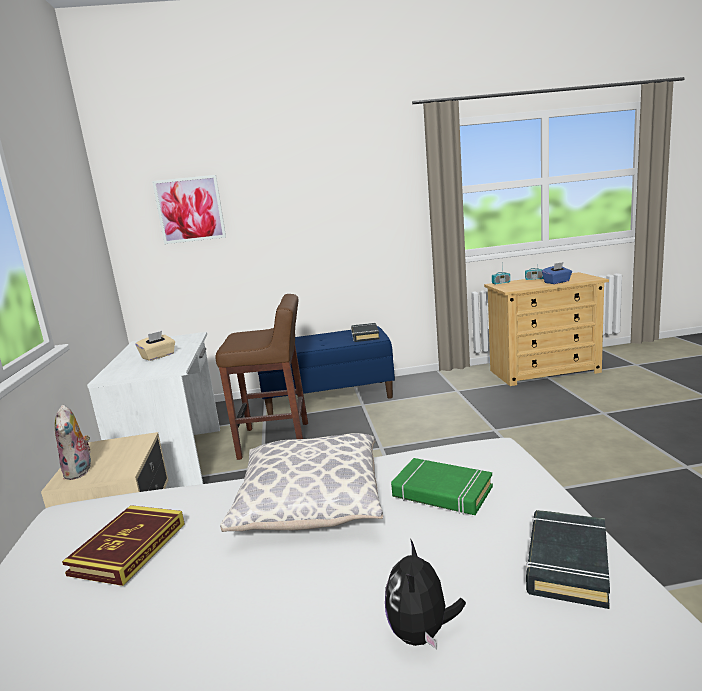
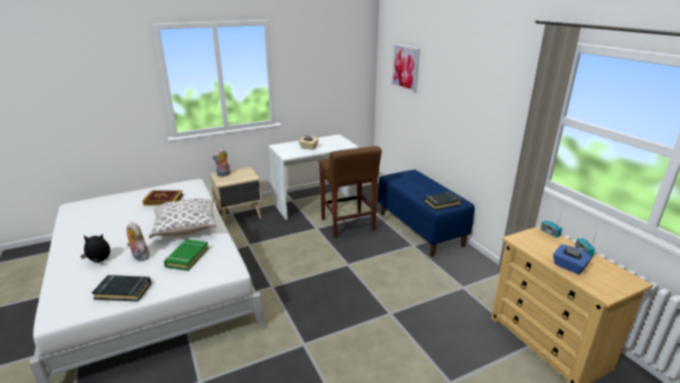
camera: 70 degrees right, 10 degrees up
(421, 558) = (139, 256): none -> plush toy

